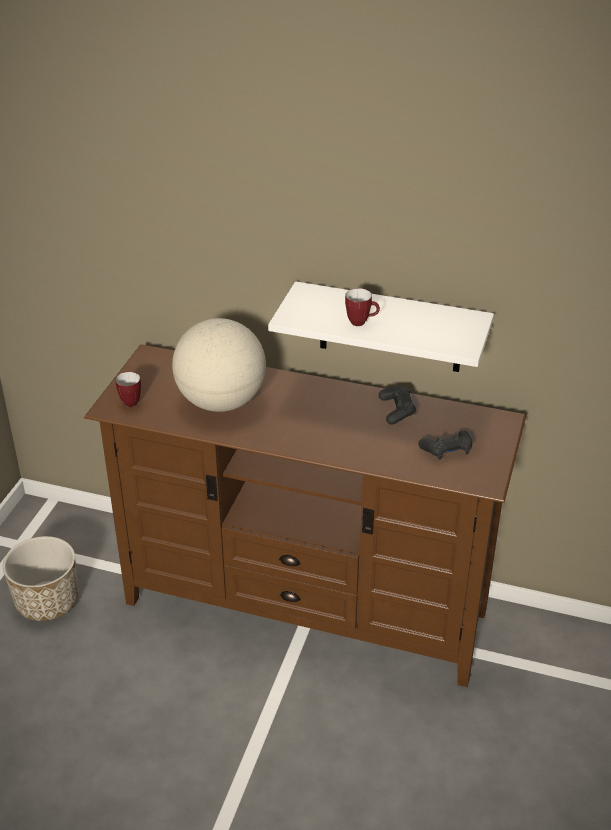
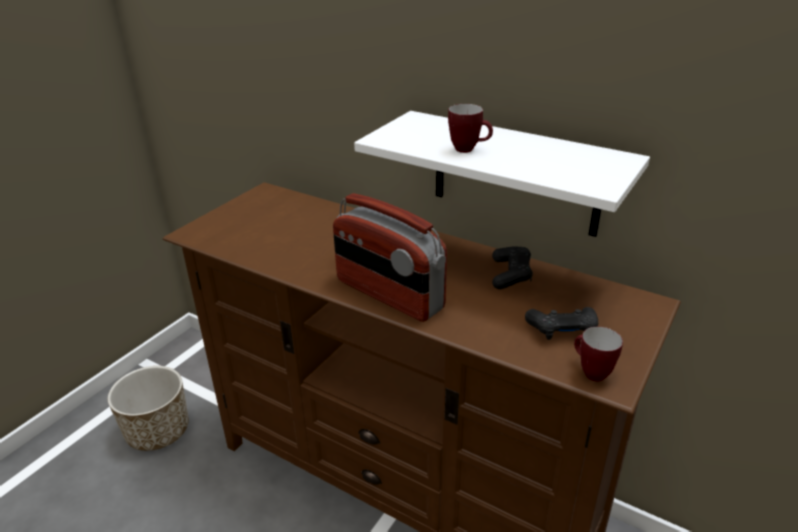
camera: 15 degrees right, 5 degrees down
(128, 402) = (214, 229): mug -> mug (590, 372)
(221, 402) = (311, 241): globe -> none
(308, 441) = (388, 295): none -> radio

